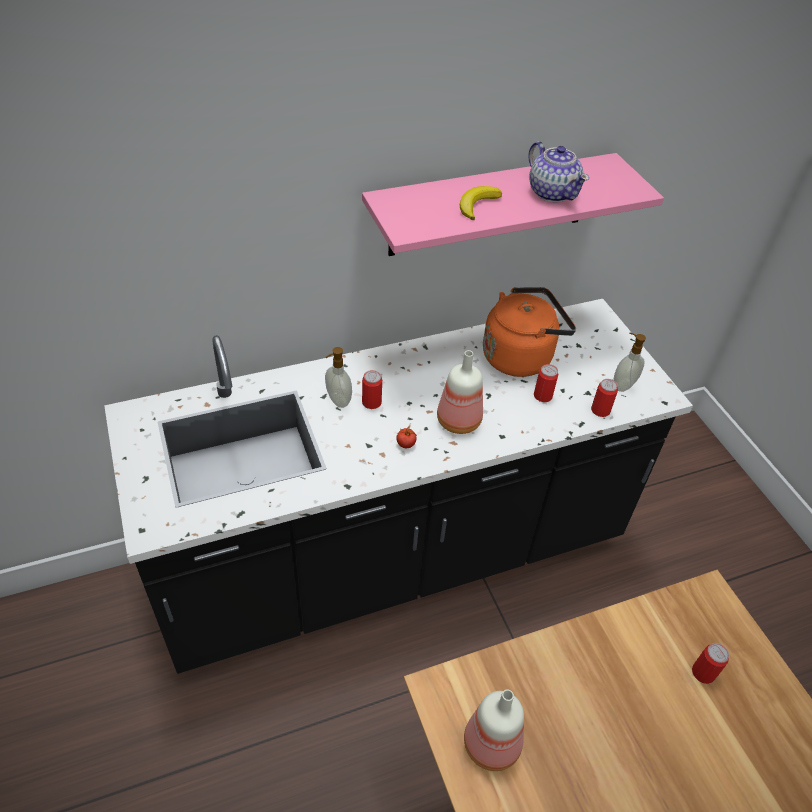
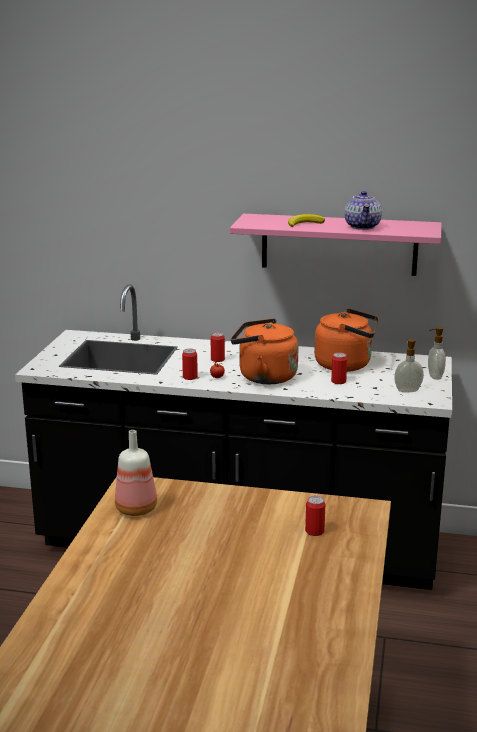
camera: 35 degrees right, 25 degrees down
(337, 400) = (197, 354): soap dispenser -> soap dispenser (434, 377)
(457, 420) = (263, 377): bottle -> orange kettle
(600, 410) = (373, 395): can -> can (190, 377)

